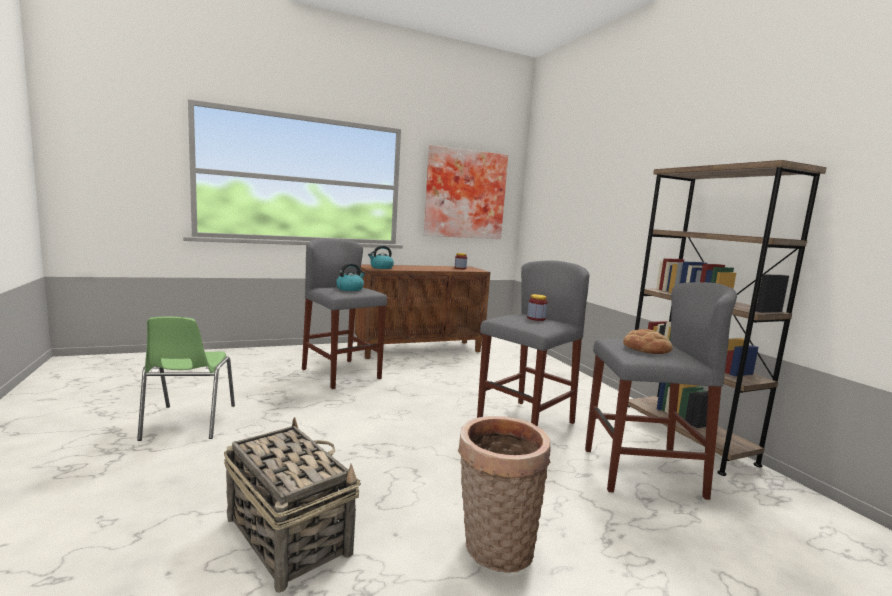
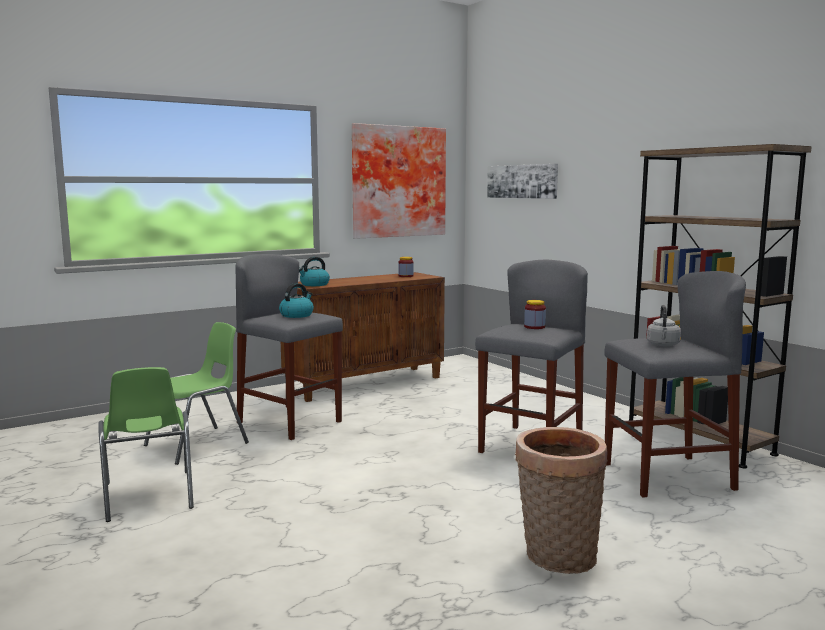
camera: 10 degrees left, 0 degrees up
(260, 383) = (199, 444): none -> green chair
(287, 534) = (349, 577): basket -> none
(563, 199) = (522, 181): none -> picture
(646, 348) = (663, 345): bread -> grey kettle

